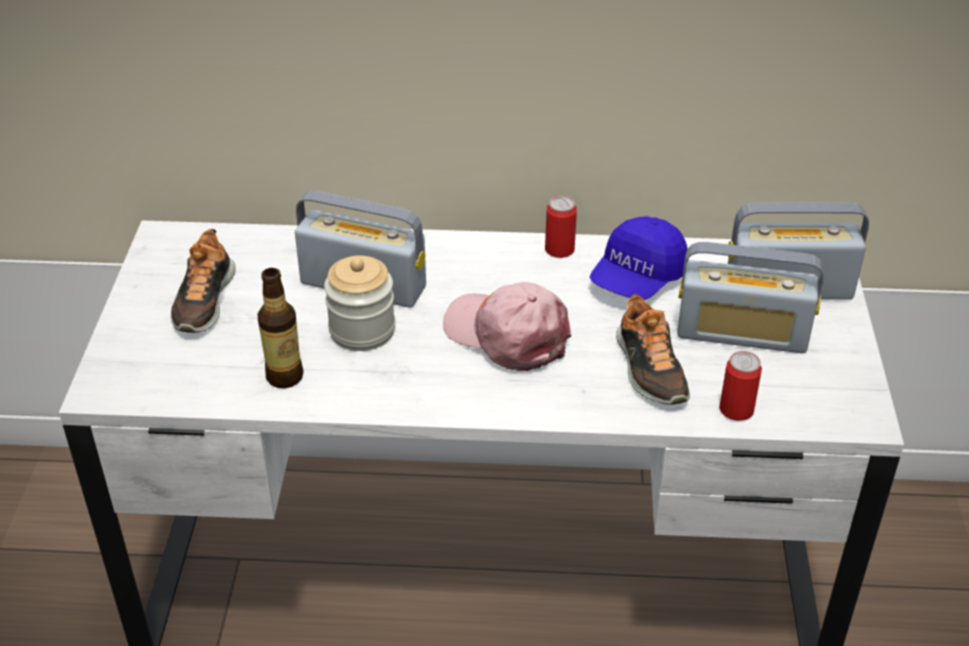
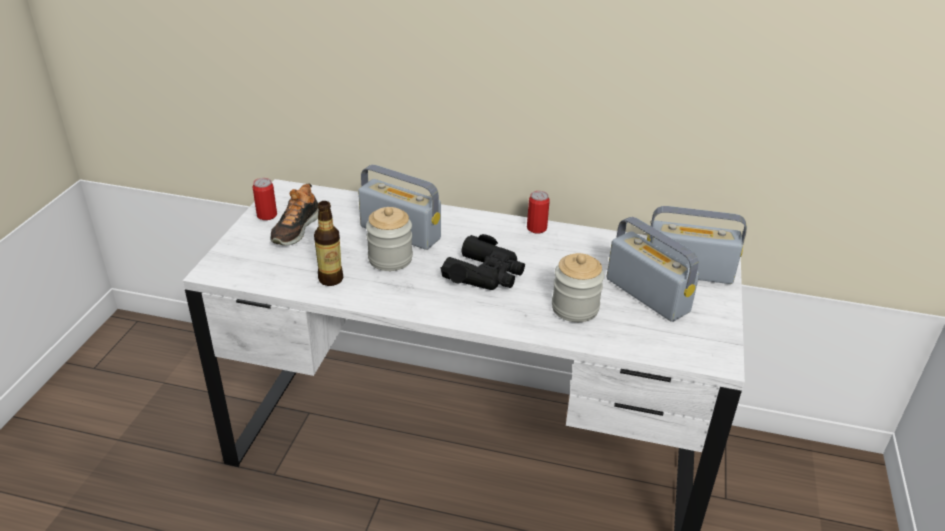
camera: 10 degrees right, 5 degrees down
(507, 334) = (485, 274): pink cap -> black binoculars
(637, 279) = (584, 252): blue cap -> none
(649, 369) = (575, 308): shoe -> jar
(736, 409) = (628, 341): can -> can (267, 215)
(742, 333) = (647, 295): radio -> radio turned 150 degrees counterclockwise

